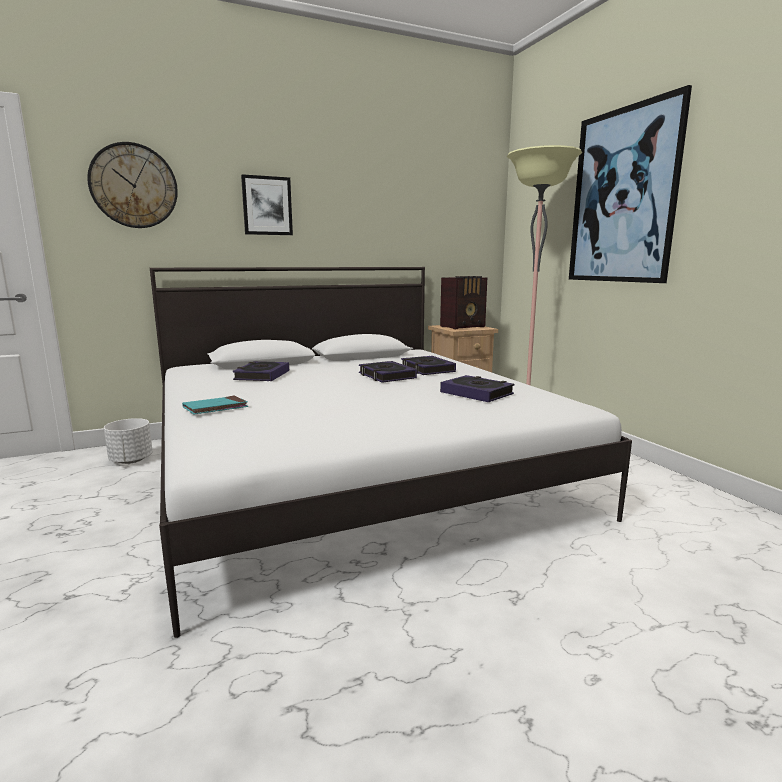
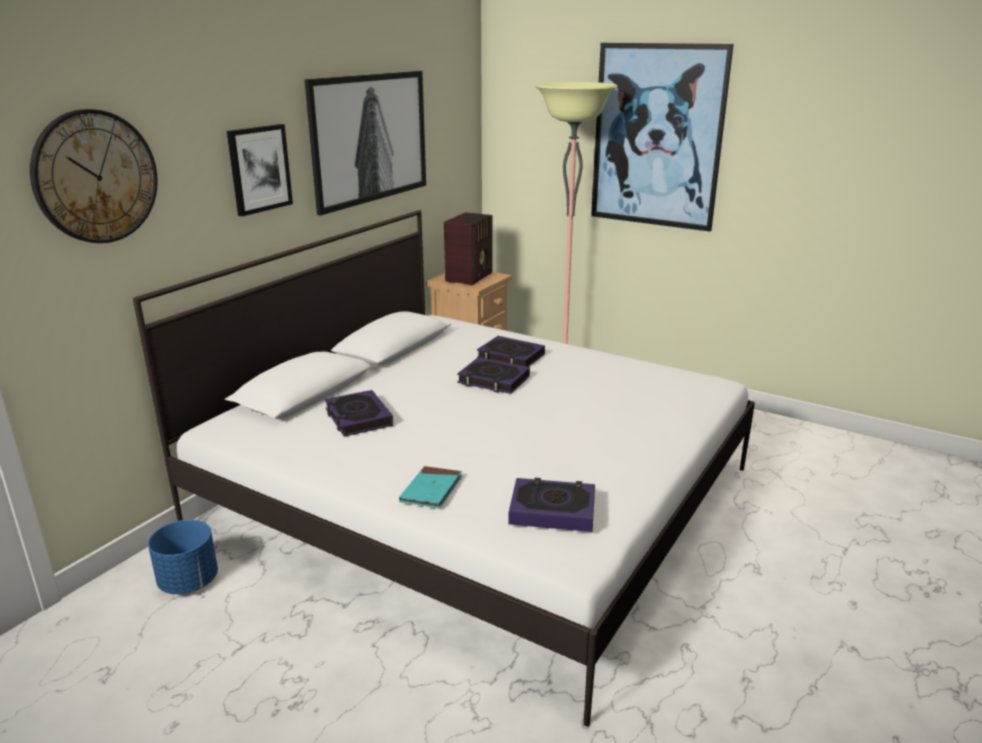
camera: 35 degrees left, 10 degrees up
(131, 460) = (189, 582): white planter -> blue planter
(375, 203) = (369, 138): none -> picture
(476, 393) = (616, 386): book -> book (552, 510)

